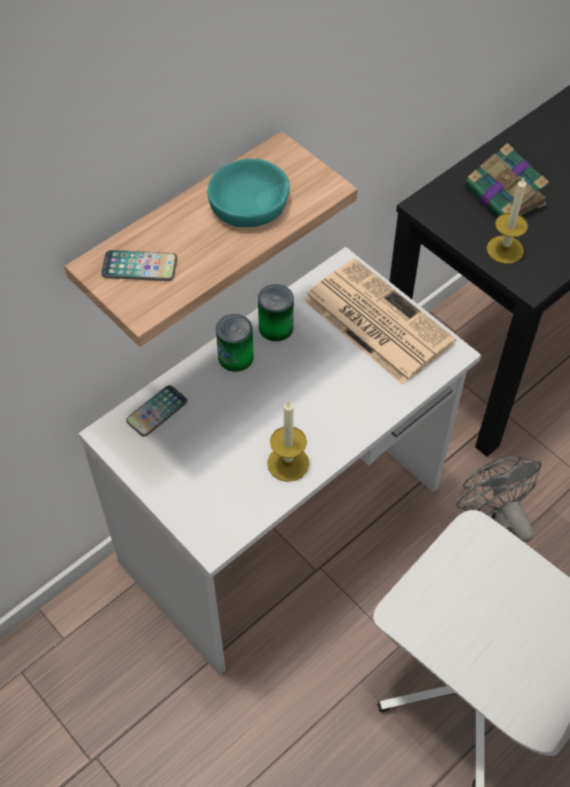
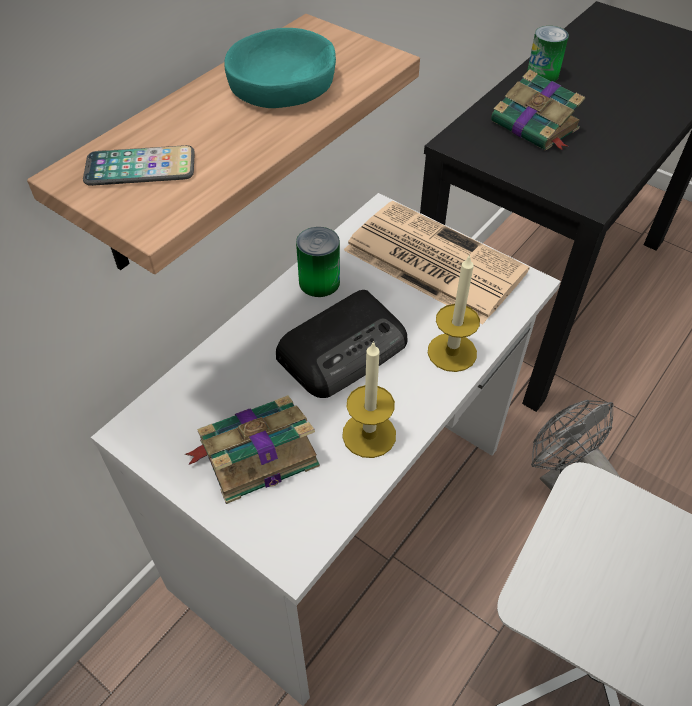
camera: 10 degrees left, 5 degrees down
(157, 411) = (191, 396): phone -> none
(199, 464) = (255, 453): none -> book
(235, 357) = (278, 320): can -> can (542, 74)
(284, 390) = (345, 349): none -> radio
(505, 249) = (552, 173): candle -> candle (452, 352)

